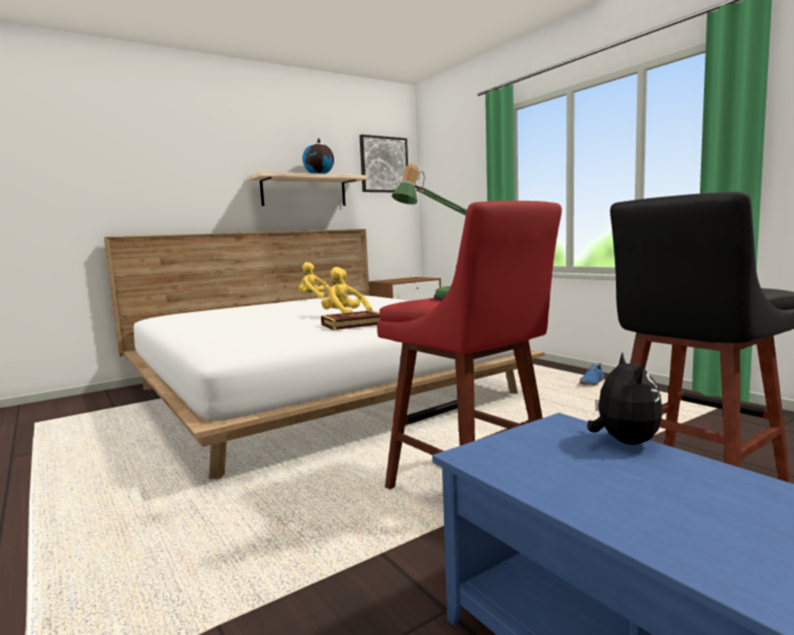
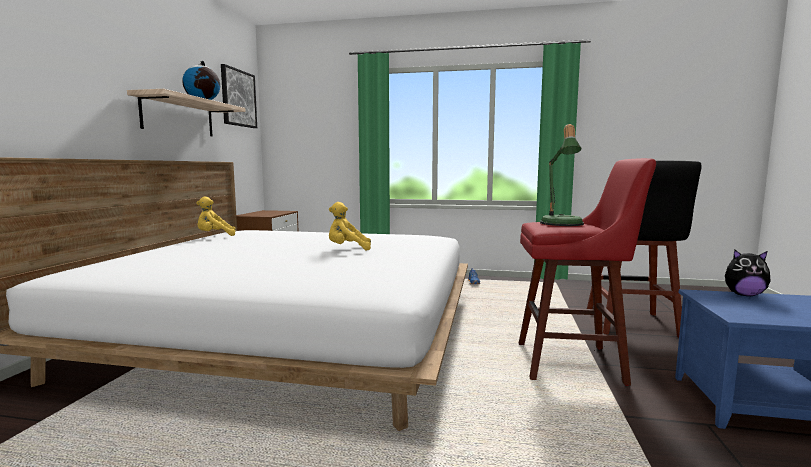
camera: 45 degrees left, 0 degrees up
(353, 324) = (392, 255): book -> none
(623, 442) = (744, 295): plush toy -> plush toy turned 150 degrees clockwise

